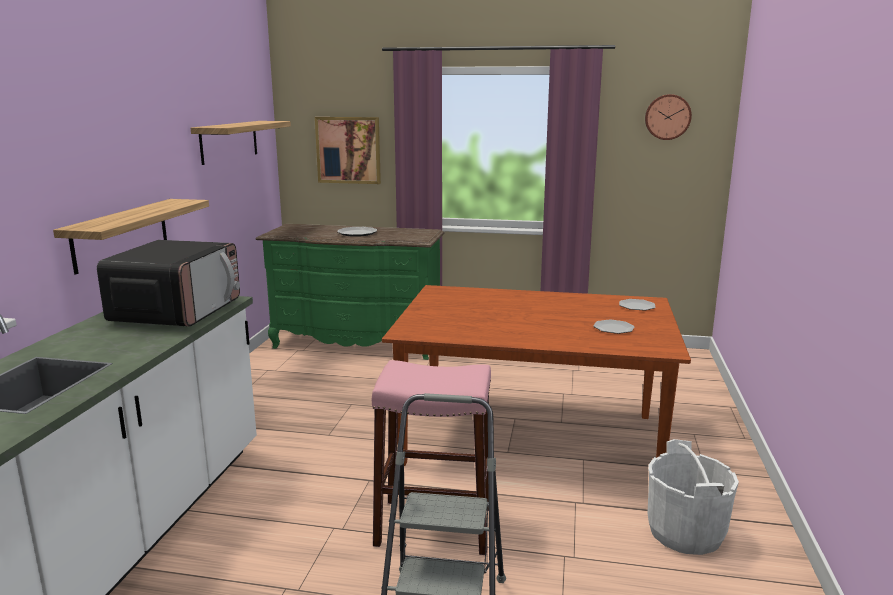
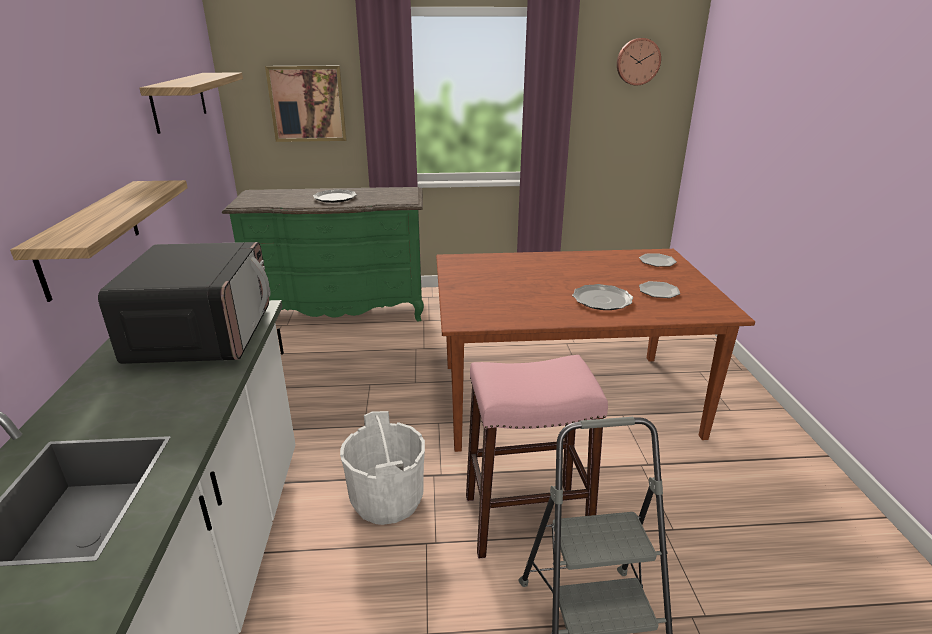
camera: 15 degrees left, 10 degrees up
(550, 329) = (602, 300): none -> plate
(685, 533) = (751, 481): white bucket -> white bucket (387, 499)

